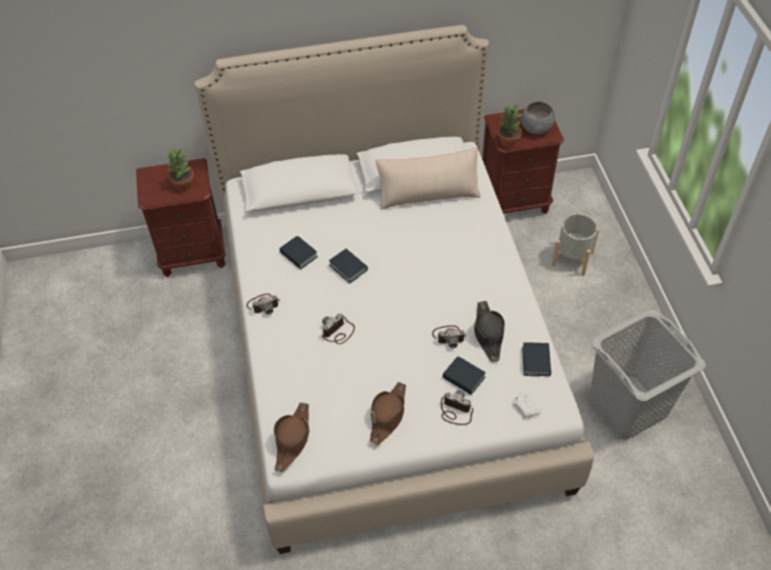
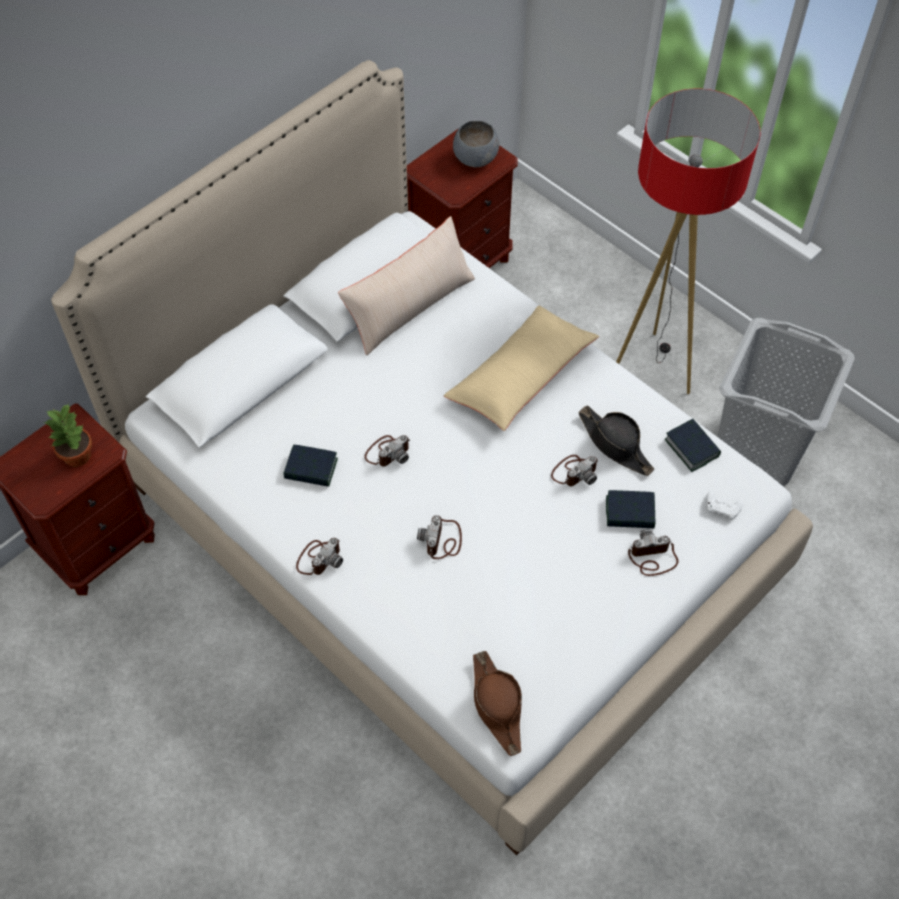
camera: 35 degrees left, 5 degrees up
(348, 268) = (388, 452): book -> camera
(388, 415) = (582, 608): brown hat -> none
(462, 266) = (521, 376): none -> beige pillow
(508, 141) = (456, 191): potted plant -> none
(572, 258) = (577, 303): grey planter -> none
(589, 321) = (651, 369): none -> floor lamp

